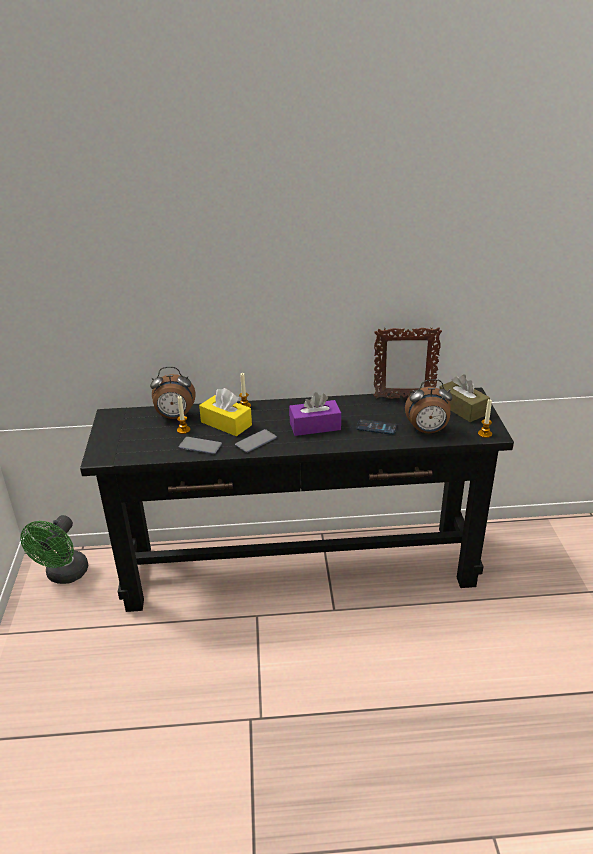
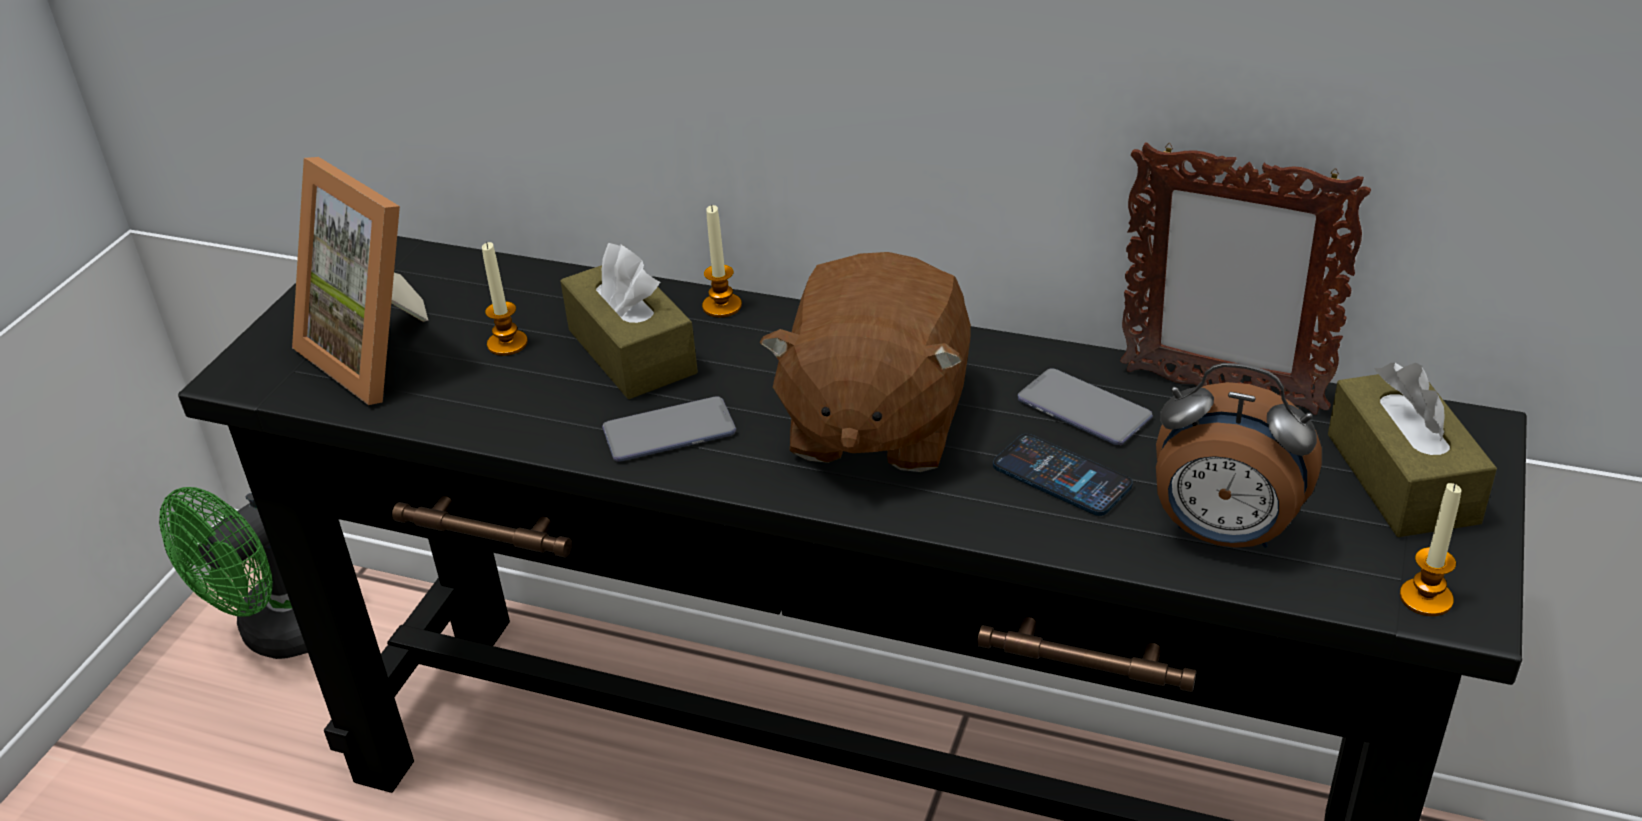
camera: 25 degrees right, 5 degrees up
(142, 441) = (382, 352): none -> picture frame
(175, 417) = (517, 298): alarm clock -> none
(200, 446) = (511, 407): phone -> phone (1083, 409)
(226, 424) = (632, 351): yellow tissue box -> brown tissue box
(315, 426) = (874, 423): purple tissue box -> brown plush toy

